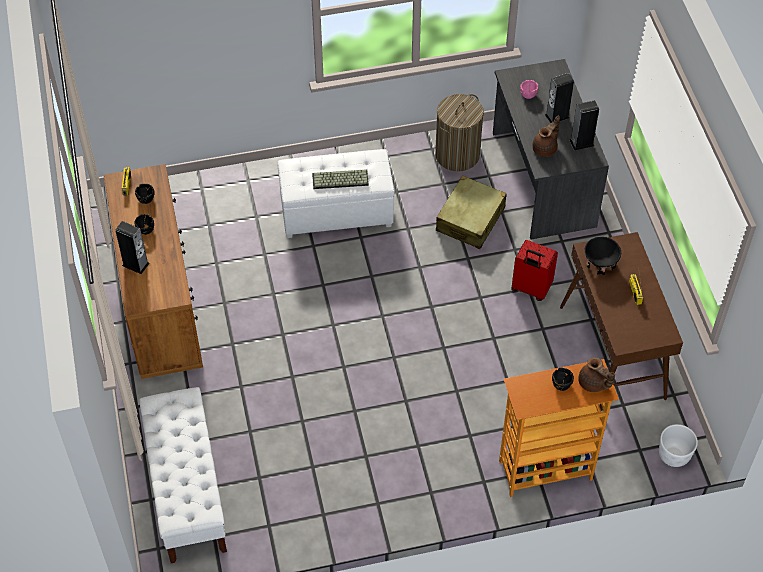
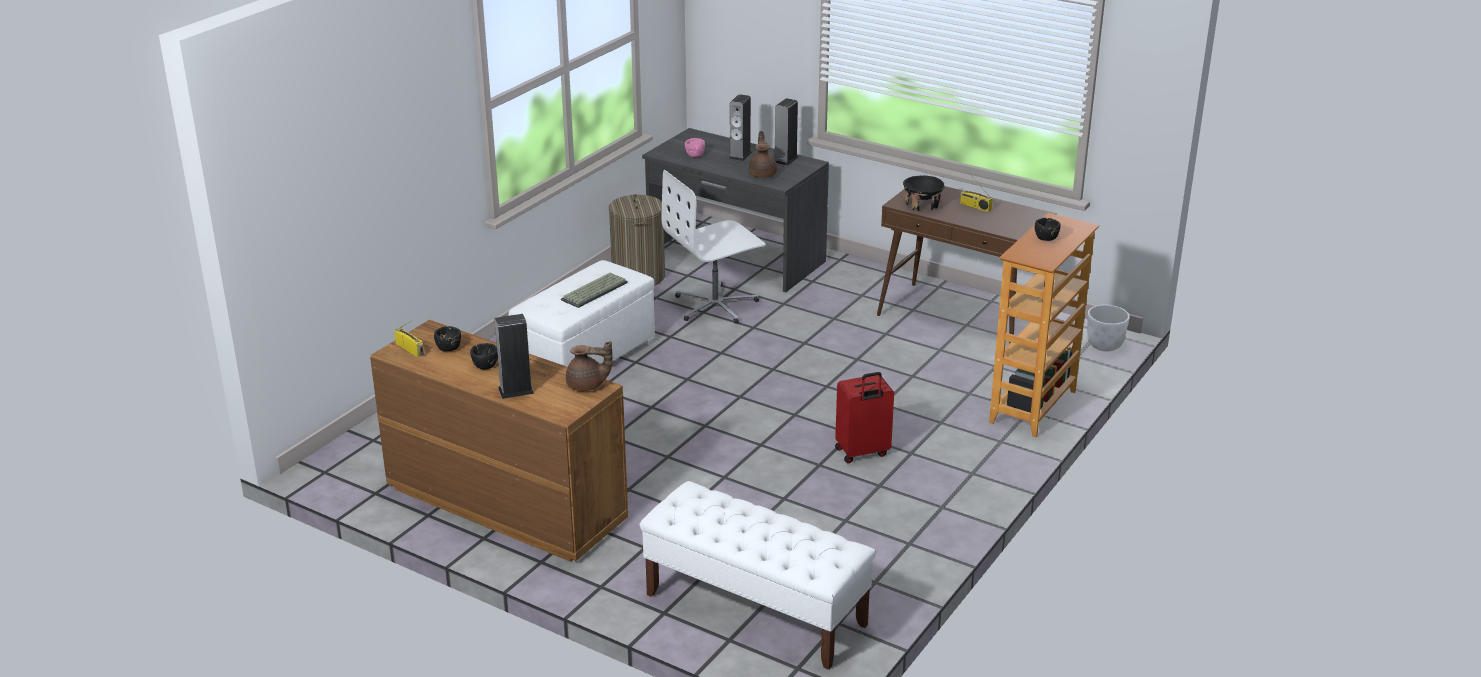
camera: 45 degrees left, 25 degrees down
(470, 219) = (716, 305): beige suitcase -> white office chair
(530, 289) = (835, 318): red suitcase -> red suitcase (862, 452)
(593, 383) = (1067, 226): brown teapot -> brown teapot (587, 386)

